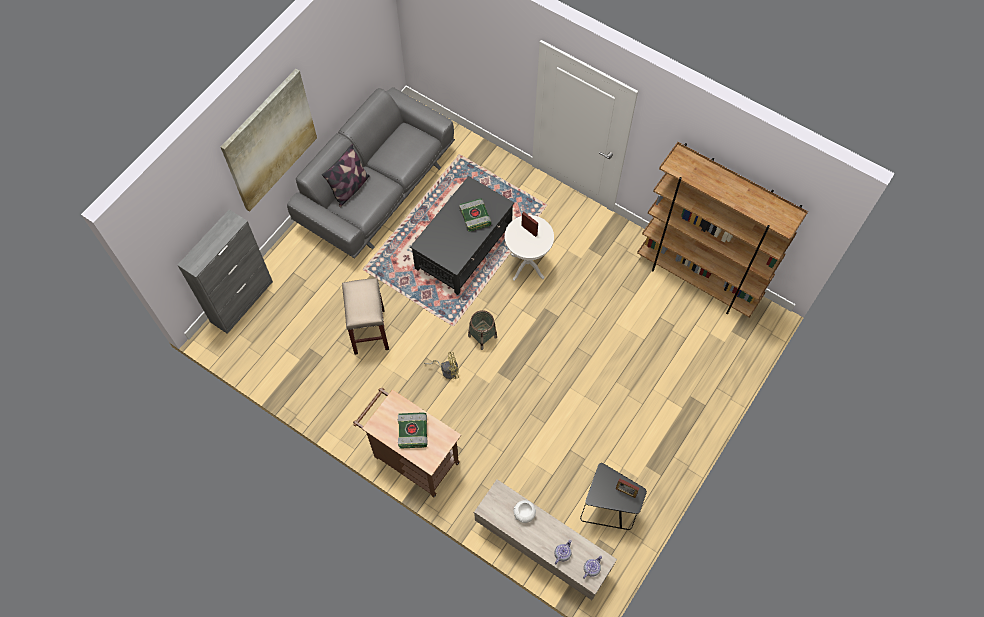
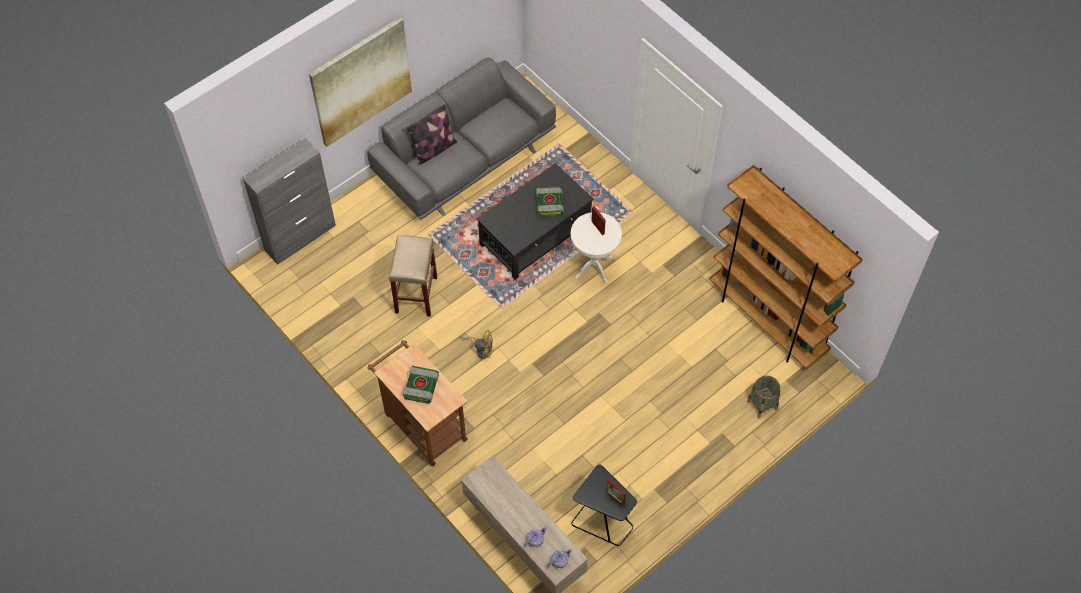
camera: 15 degrees right, 5 degrees down
(482, 336) = (527, 325): basket -> basket (762, 405)
(524, 514) = (510, 494): white bowl -> none

